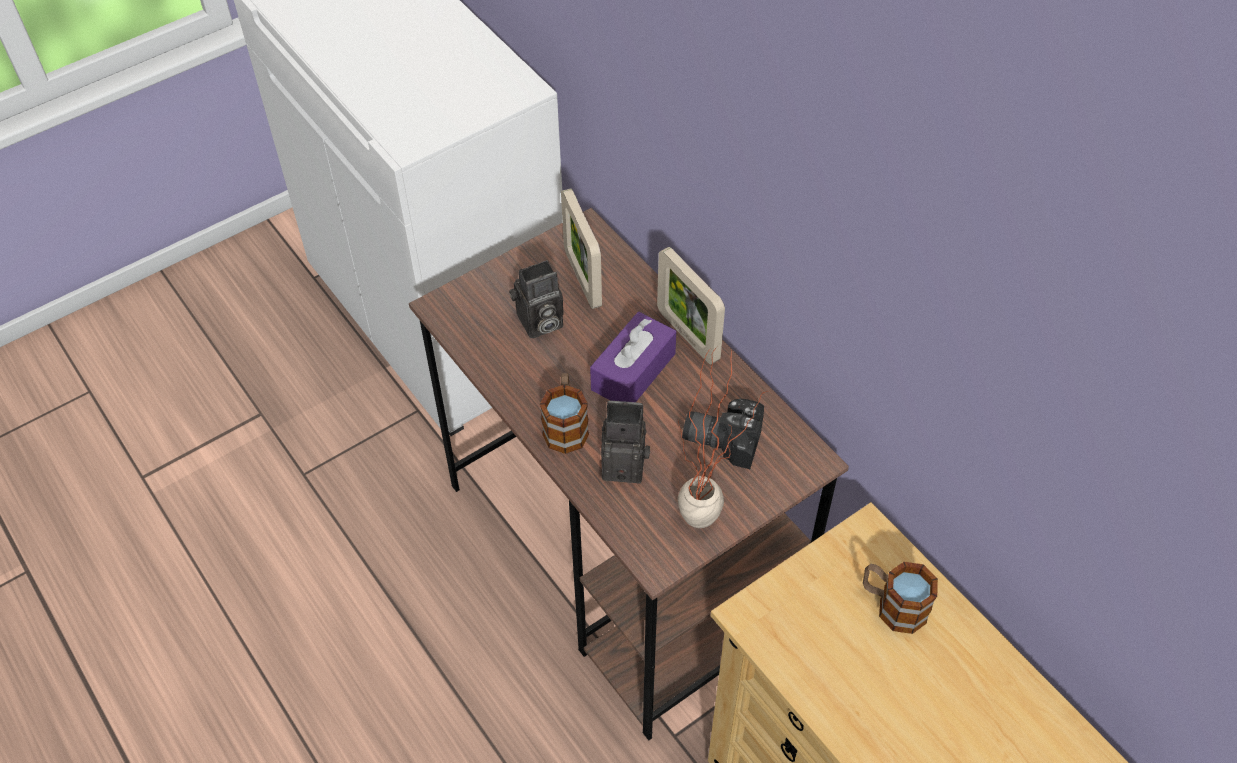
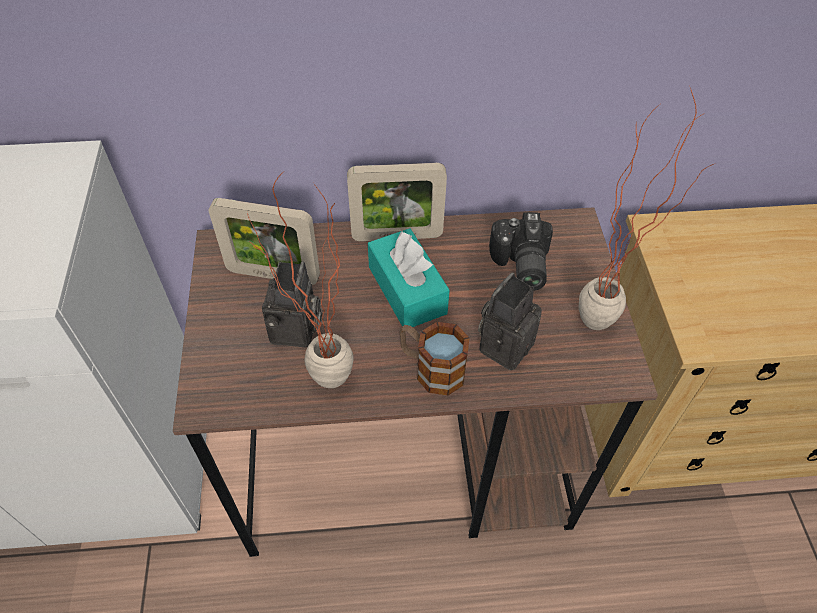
camera: 60 degrees left, 0 degrees up
(501, 362) = (317, 384): none -> potted plant
(633, 371) = (407, 290): purple tissue box -> turquoise tissue box
(723, 437) = (519, 265): camera -> camera turned 45 degrees counterclockwise
(892, 605) = (729, 249): mug -> none

